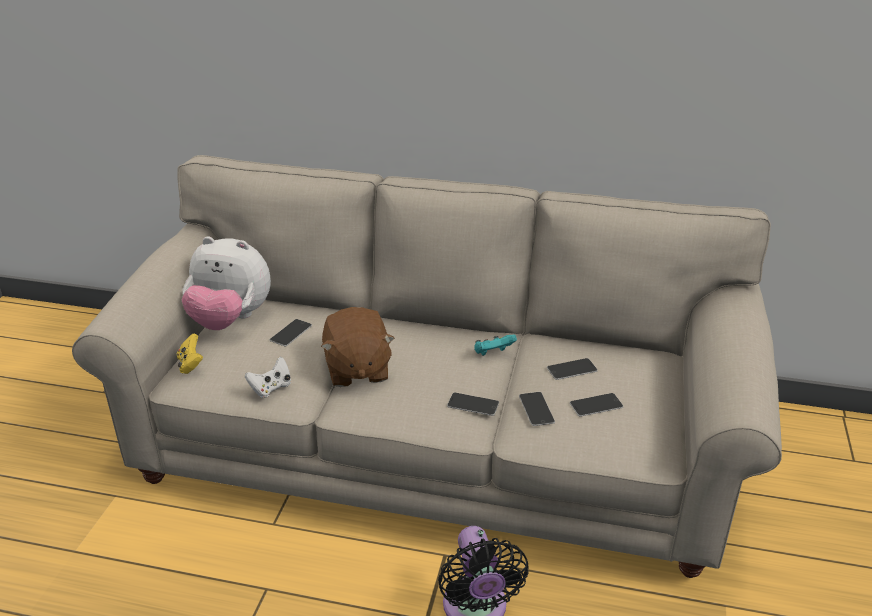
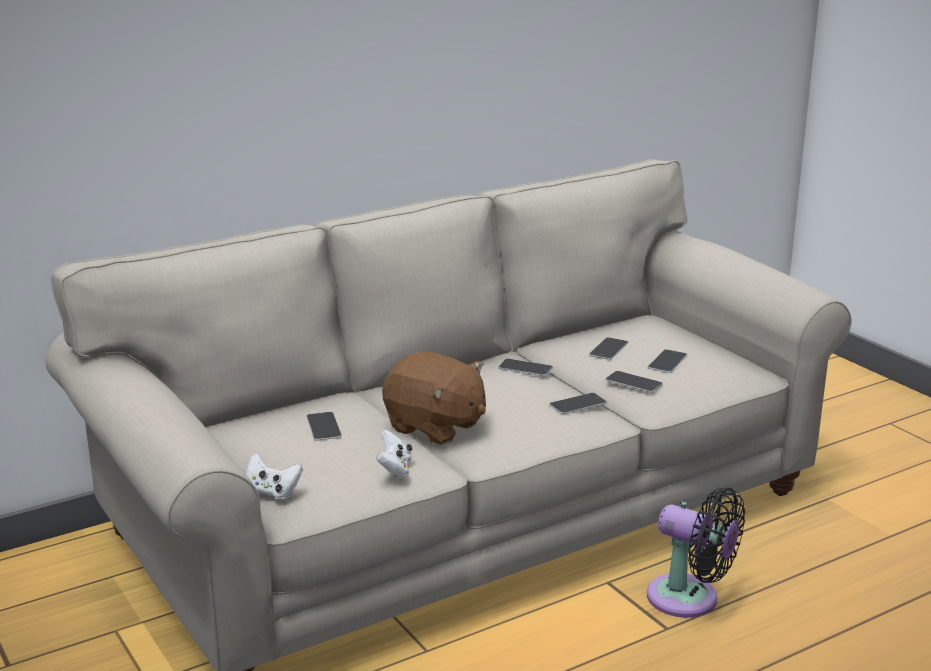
camera: 45 degrees left, 10 degrees down
(191, 364) = (272, 492): yellow game controller -> white game controller
(230, 320) = (234, 446): plush toy -> none
(493, 353) = (525, 368): turquoise game controller -> phone

